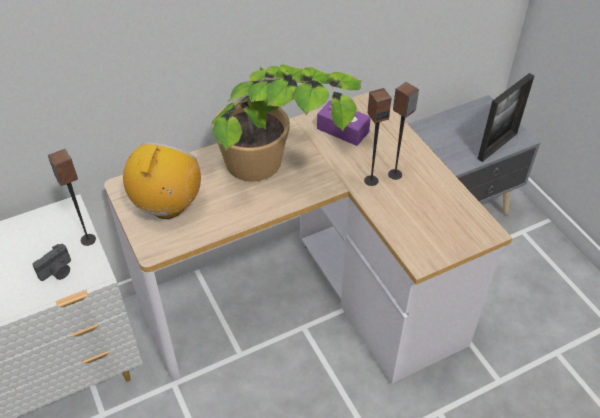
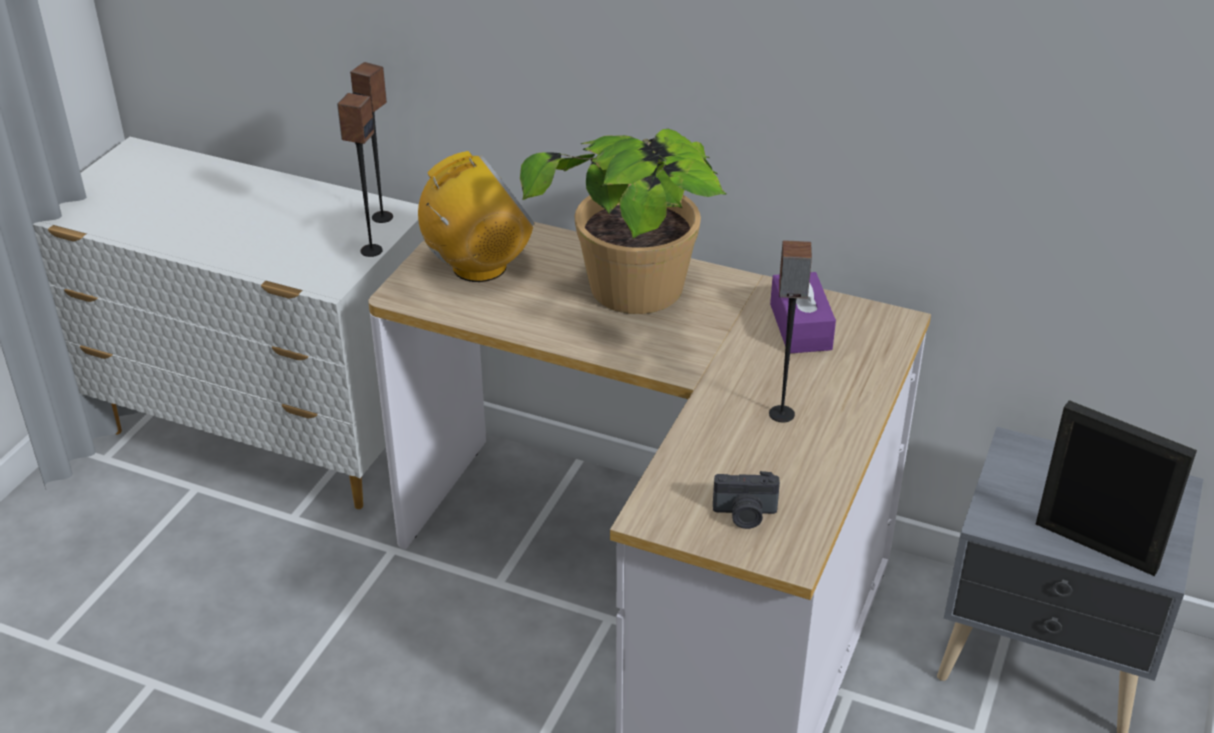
camera: 50 degrees right, 10 degrees down
(58, 271) = (305, 258): camera -> camera (745, 515)
(371, 180) = (739, 398): speaker -> speaker (382, 217)
(497, 146) = (1096, 546): picture frame -> picture frame turned 150 degrees counterclockwise

